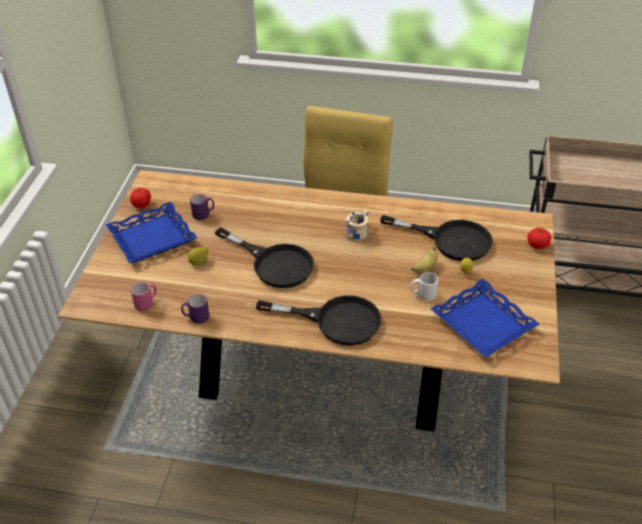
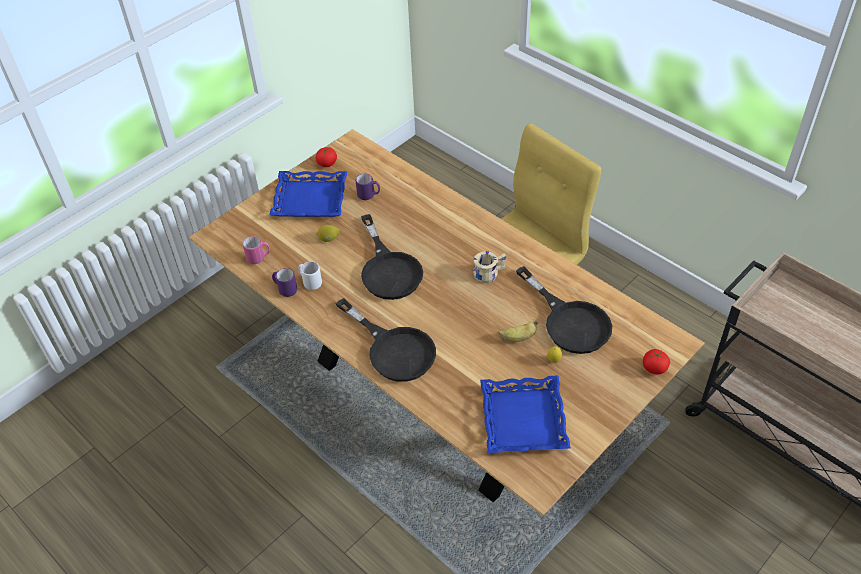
camera: 35 degrees right, 5 degrees up
(423, 295) = (492, 363): white mug -> white mug (310, 282)

